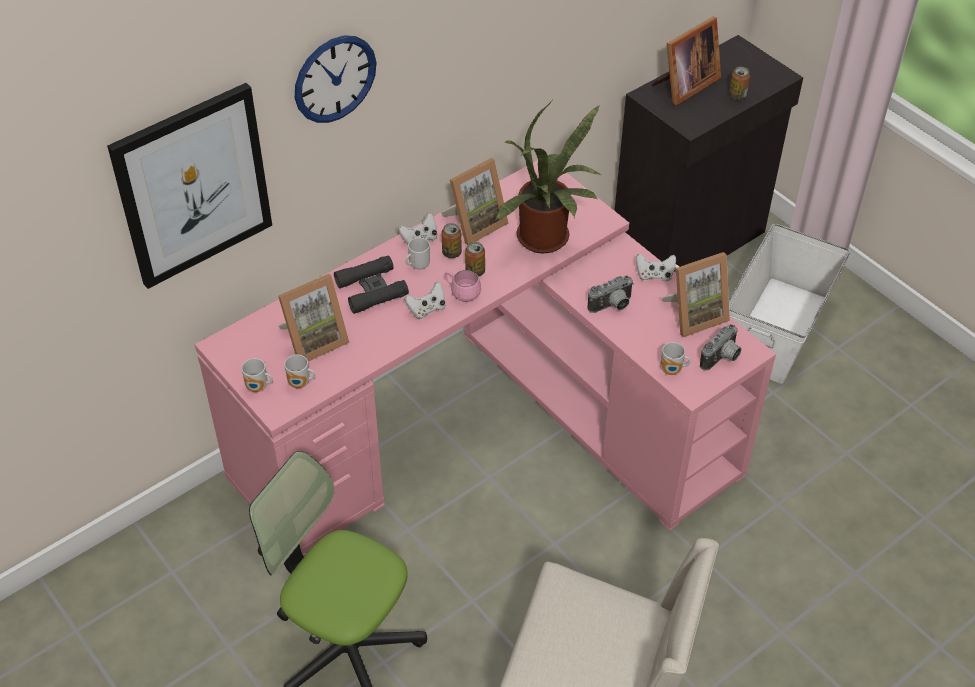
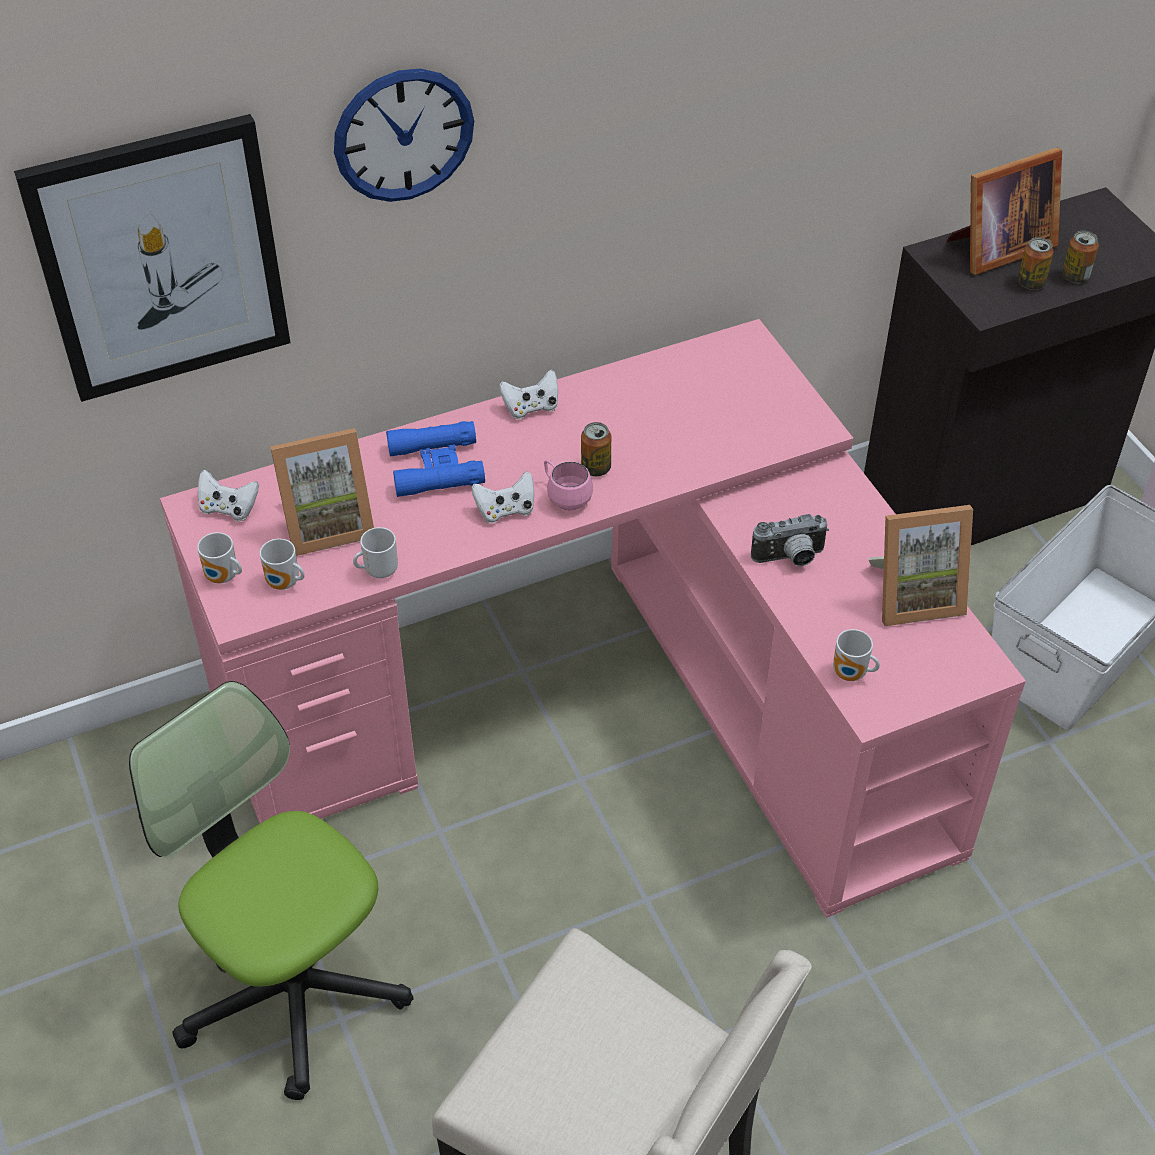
camera: 15 degrees right, 0 degrees up
(371, 289) = (436, 467): black binoculars -> blue binoculars
(417, 265) = (515, 444): mug -> mug (378, 570)
(451, 253) = (571, 435): can -> can (1031, 283)
(475, 224) = (619, 399): picture frame -> none
(547, 241) = (718, 442): potted plant -> none
(654, 275) = (871, 524): white game controller -> white game controller (229, 509)
(722, 359) = (936, 671): camera -> none

